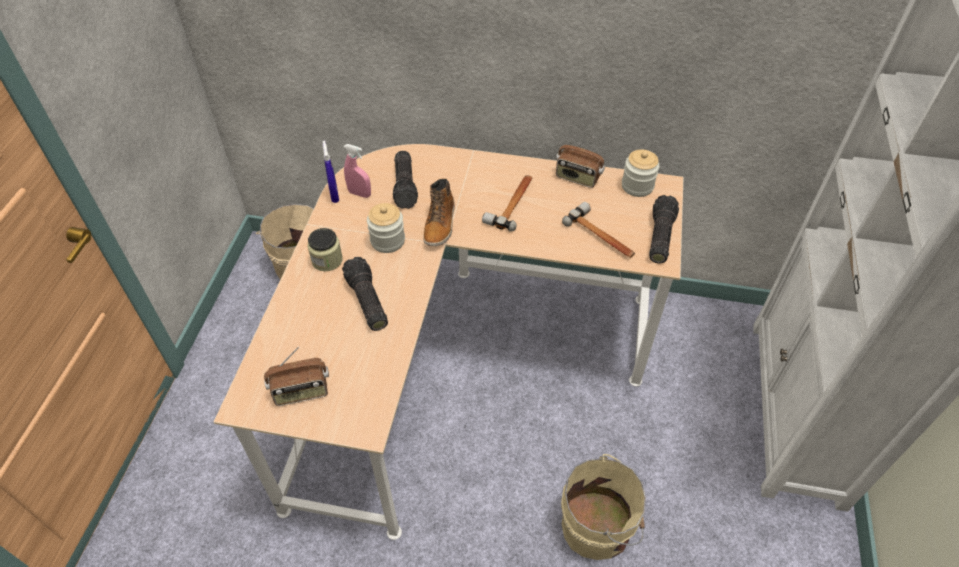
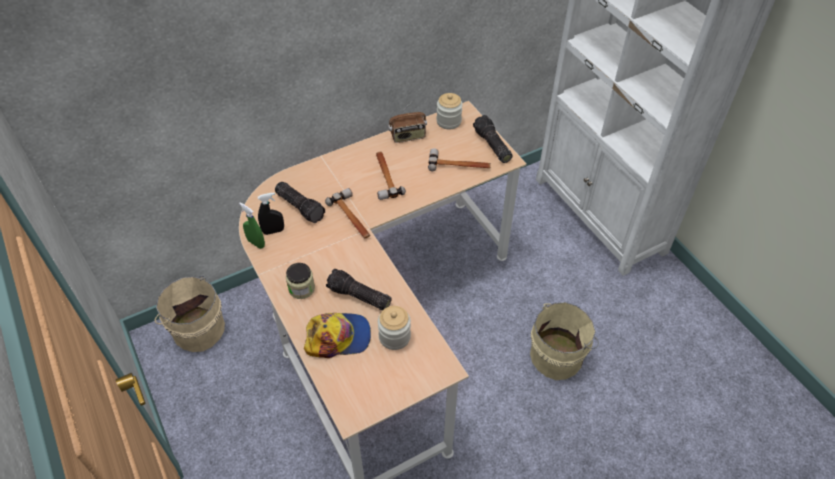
camera: 40 degrees left, 0 degrees up
(301, 392) = (380, 379): radio -> none
(309, 326) = (338, 337): none -> cap
(334, 195) = (256, 243): blue spray bottle -> green spray bottle
(359, 194) = (273, 231): pink spray bottle -> black spray bottle
(387, 241) = (329, 250): jar -> jar (394, 337)
(440, 224) = (352, 217): boot -> hammer

